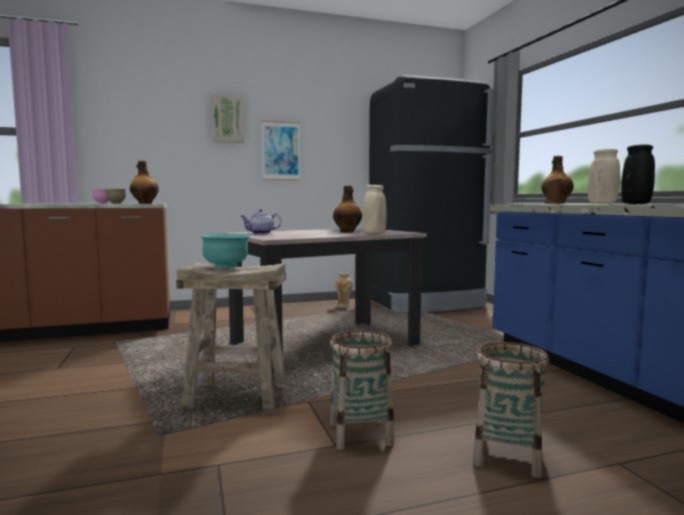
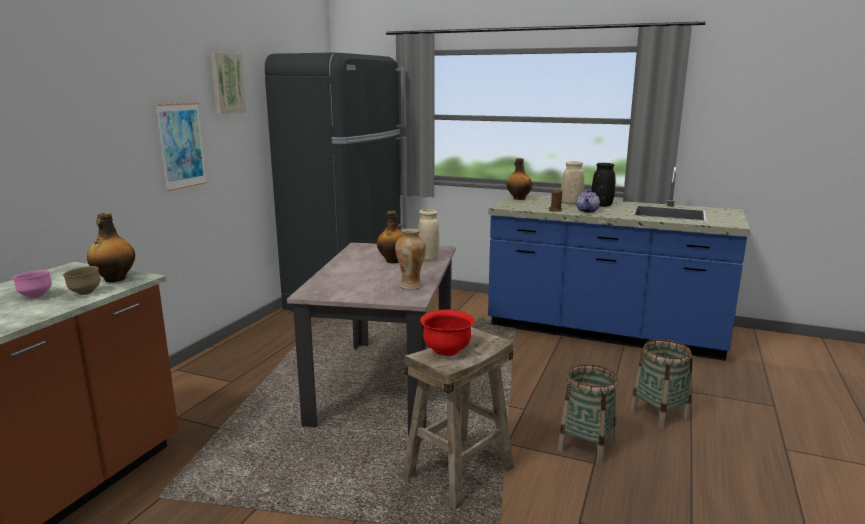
camera: 50 degrees left, 10 degrees up
(226, 266) = (447, 350): turquoise bowl -> red bowl
(227, 119) = (112, 107): picture -> picture (226, 83)
(261, 233) = (342, 289): teapot -> teapot (587, 211)
(344, 306) = (285, 330): vase -> vase (411, 286)

